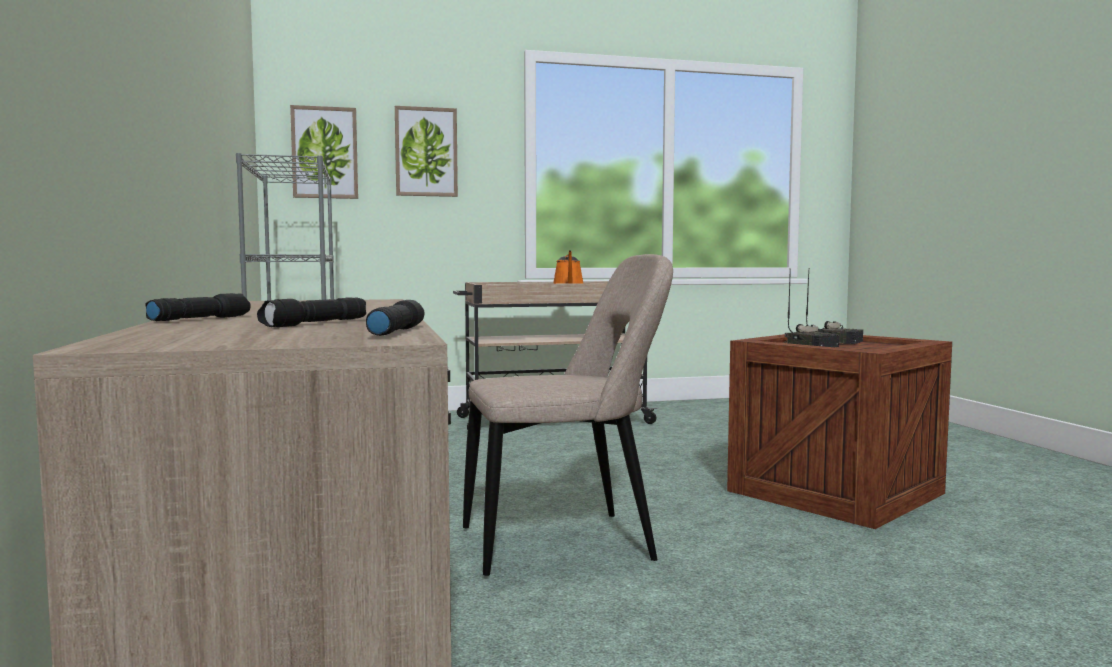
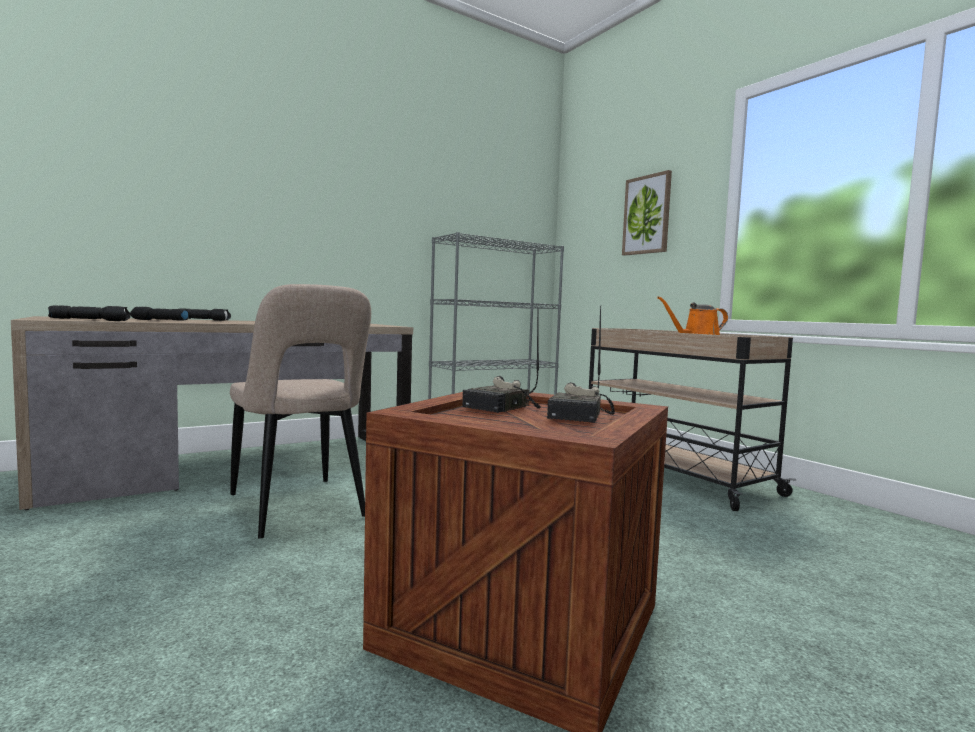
camera: 70 degrees right, 0 degrees up
(325, 153) = (587, 228): picture -> none

